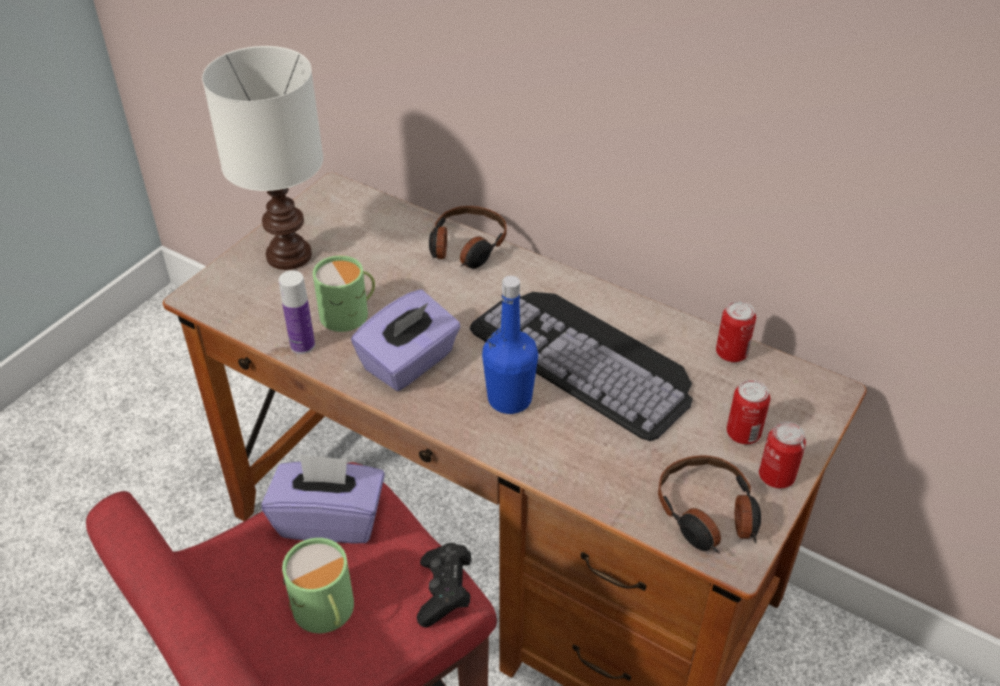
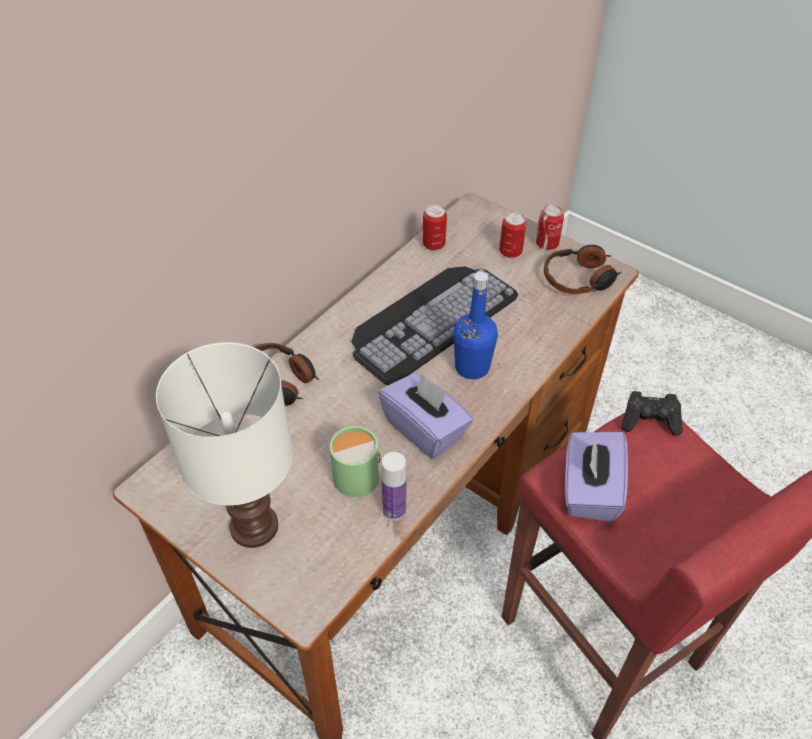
camera: 85 degrees left, 5 degrees up
(325, 612) = (675, 492): green mug -> none

